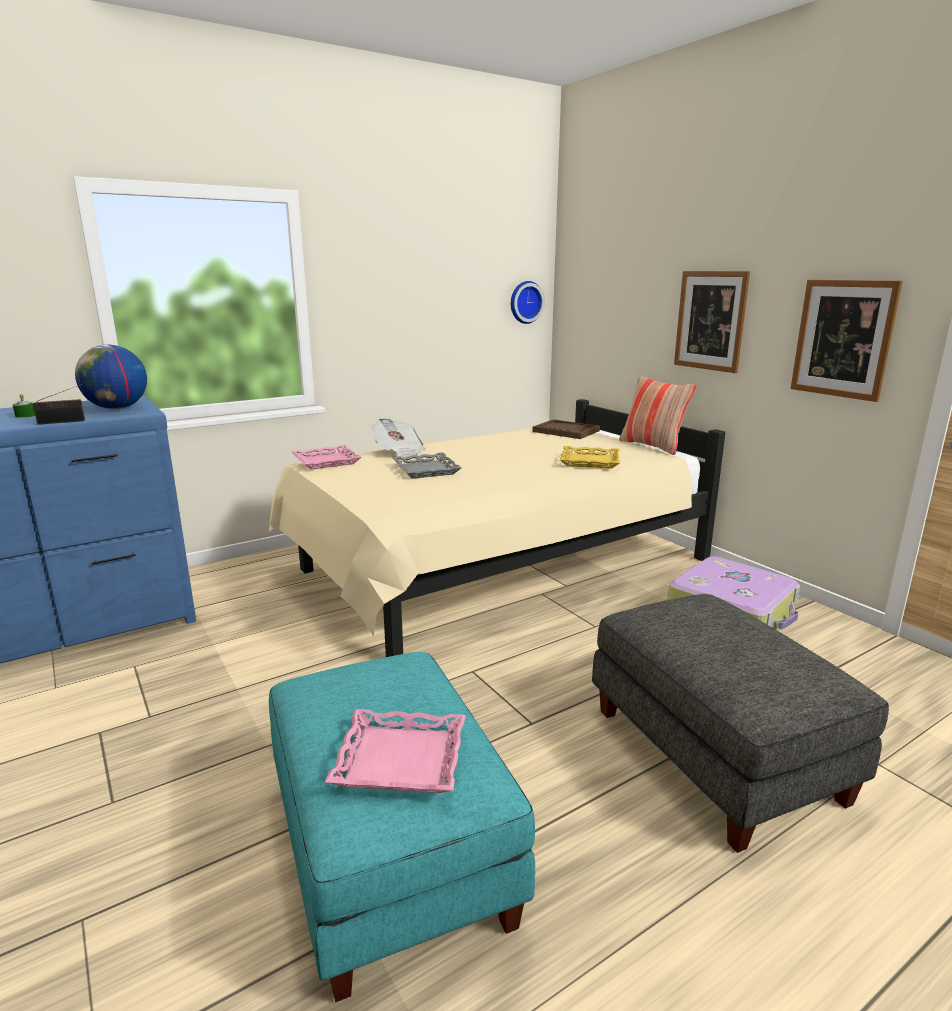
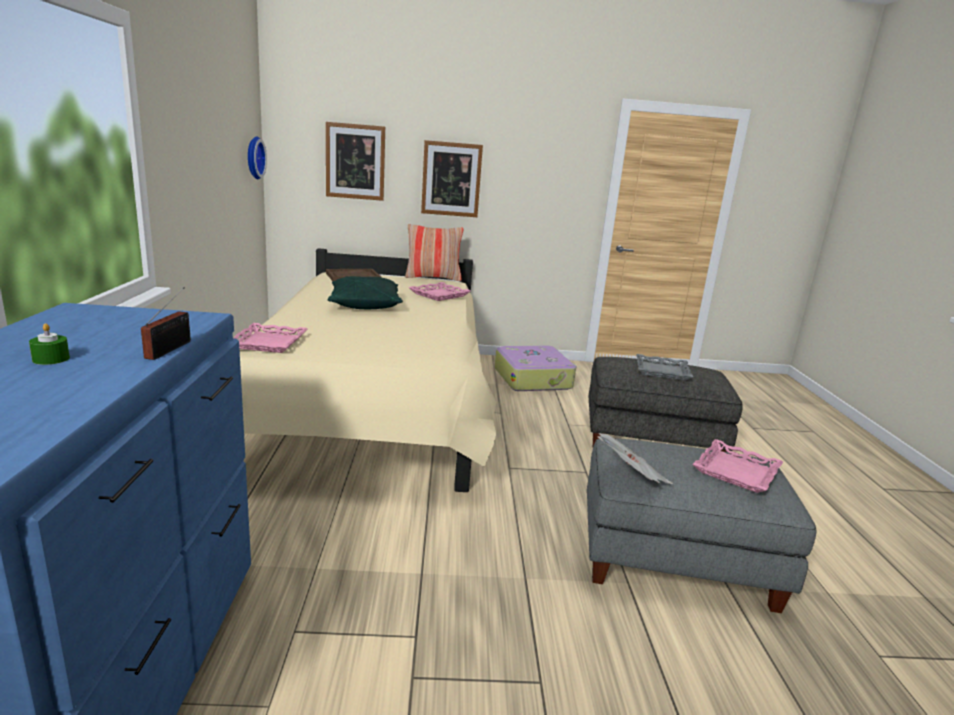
camera: 60 degrees left, 0 degrees up
(117, 408) = (137, 321): globe -> none
(393, 853) = (676, 559): turquoise ottoman -> grey ottoman
(399, 452) = (299, 319): newspaper -> newspaper (631, 478)
(426, 470) = (372, 326): grey tray -> grey tray (662, 371)
(485, 454) = (364, 305): none -> green pillow
(590, 461) = (439, 295): yellow tray -> pink tray
(843, 339) = (551, 192): picture -> picture (355, 161)

